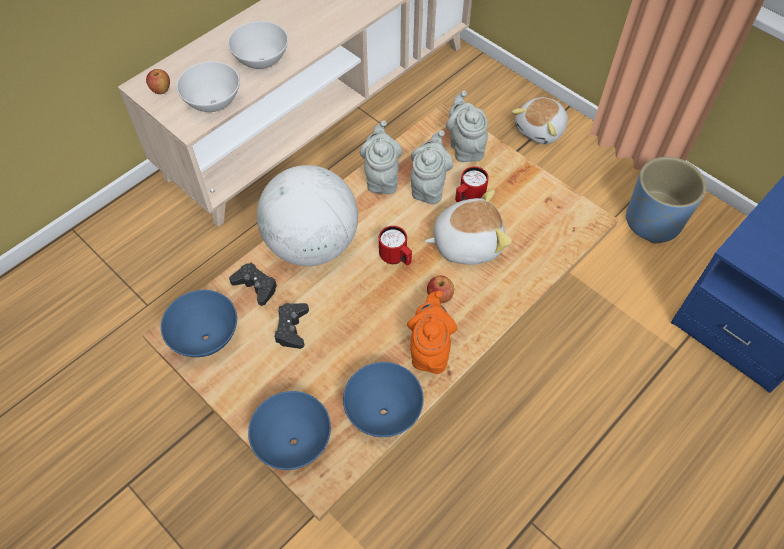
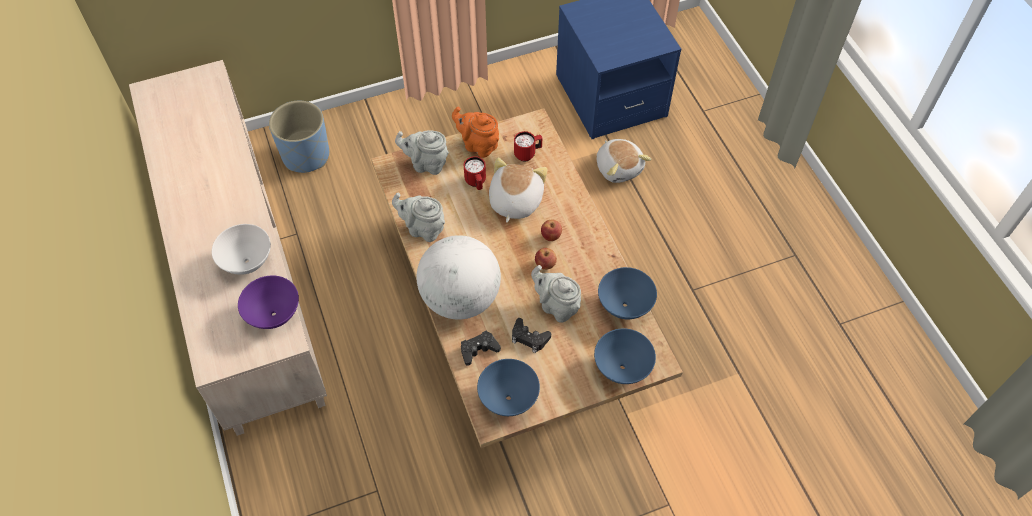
camera: 65 degrees left, 0 degrees up
(161, 90) = (227, 351): apple -> apple (545, 264)
(214, 104) = (274, 314): white bowl -> purple bowl
(396, 258) = (504, 249): red mug -> red mug (528, 154)
(429, 186) = (450, 202): grey teapot -> grey teapot (556, 306)
(430, 350) = (591, 260): orange teapot -> orange teapot (478, 145)
(541, 130) = (376, 129): plush toy -> plush toy (619, 167)
(653, 221) = (505, 105): blue planter -> blue planter (306, 155)

